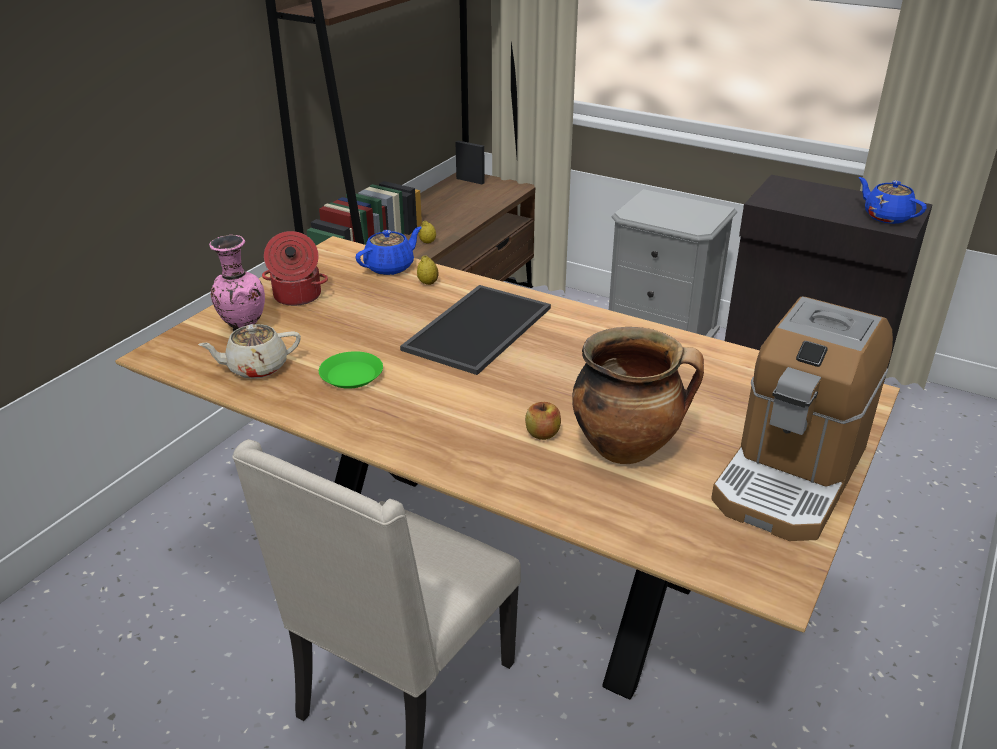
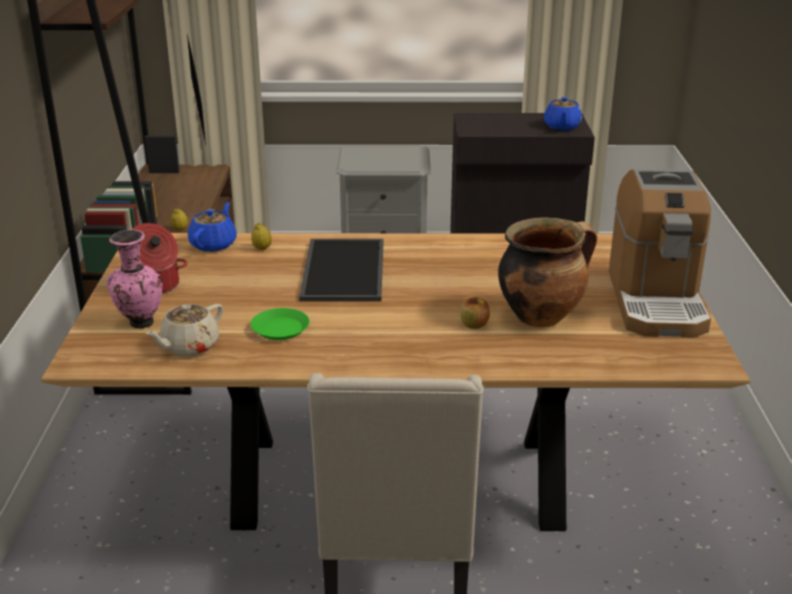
camera: 30 degrees left, 5 degrees down
(886, 217) = (562, 126): blue teapot -> blue teapot turned 105 degrees counterclockwise

